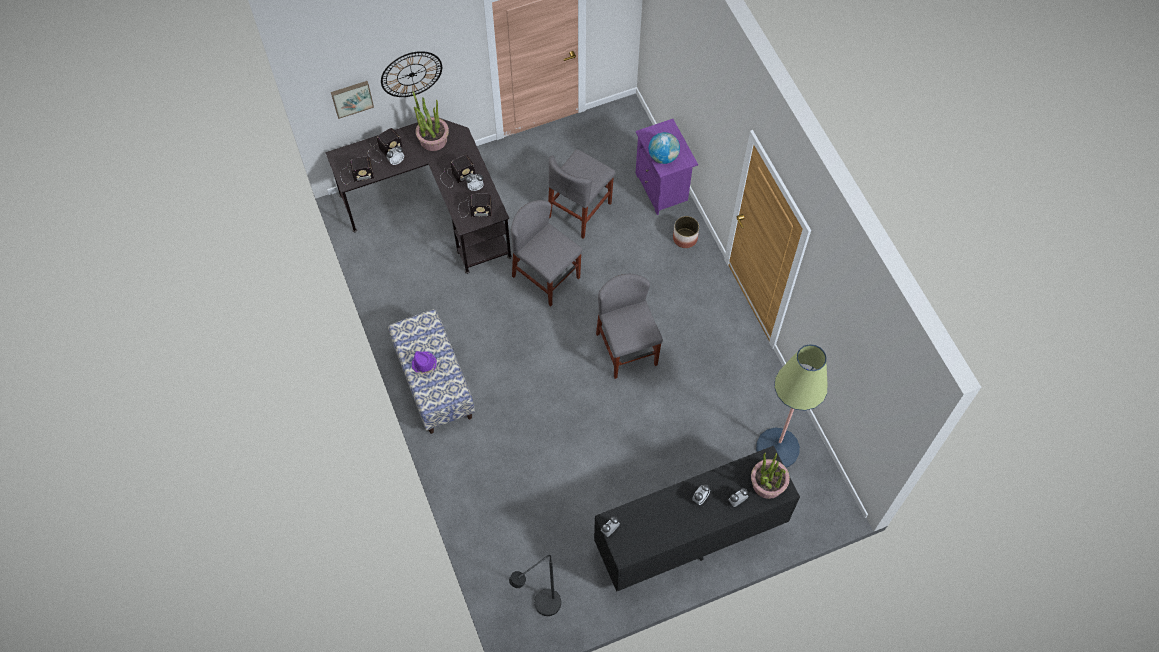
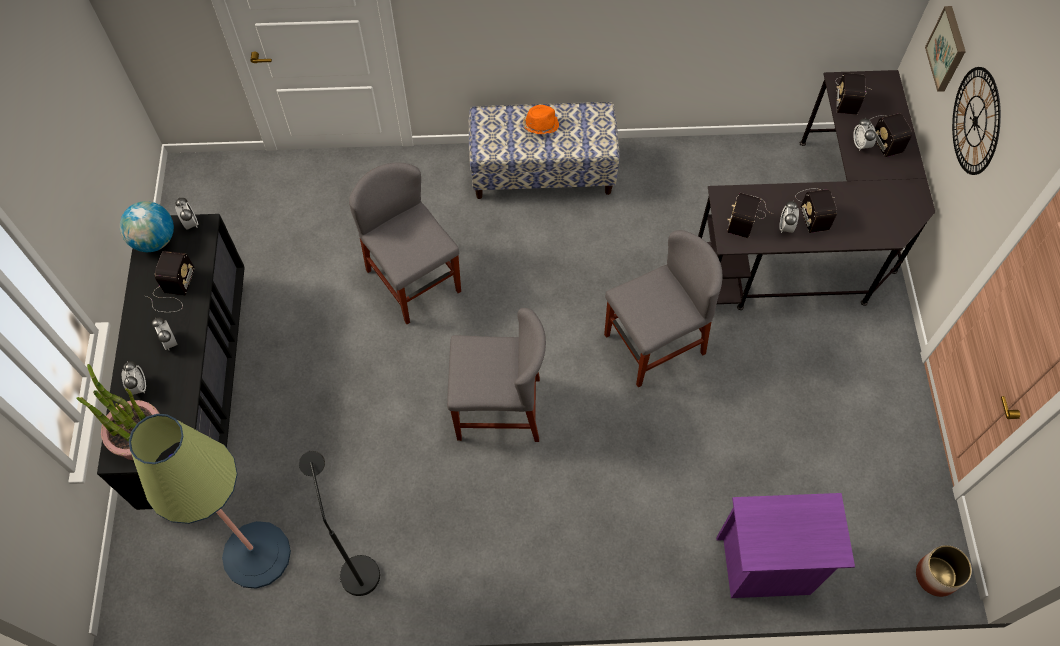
camera: 110 degrees right, 0 degrees up
(424, 364) = (540, 125): purple hat -> orange hat
(433, 139) = (890, 197): potted plant -> none
(541, 607) = (207, 201): black floor lamp -> black floor lamp (357, 565)
(579, 210) = (758, 426): grey chair -> grey chair (413, 281)
(663, 157) = (773, 517): globe -> globe (154, 240)
(664, 515) = (173, 290): none -> radio
(685, 238) = (658, 565): planter -> planter (936, 576)

